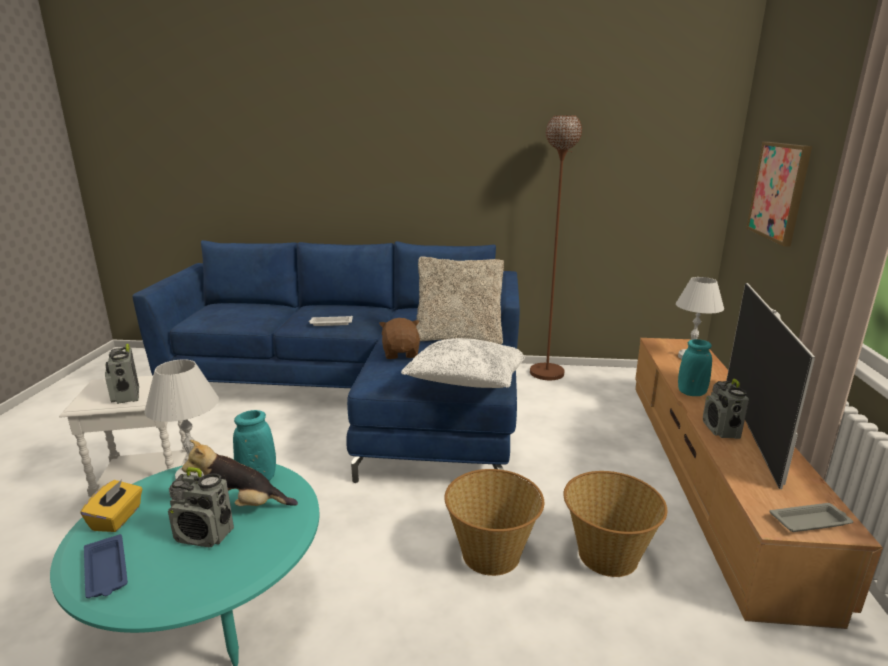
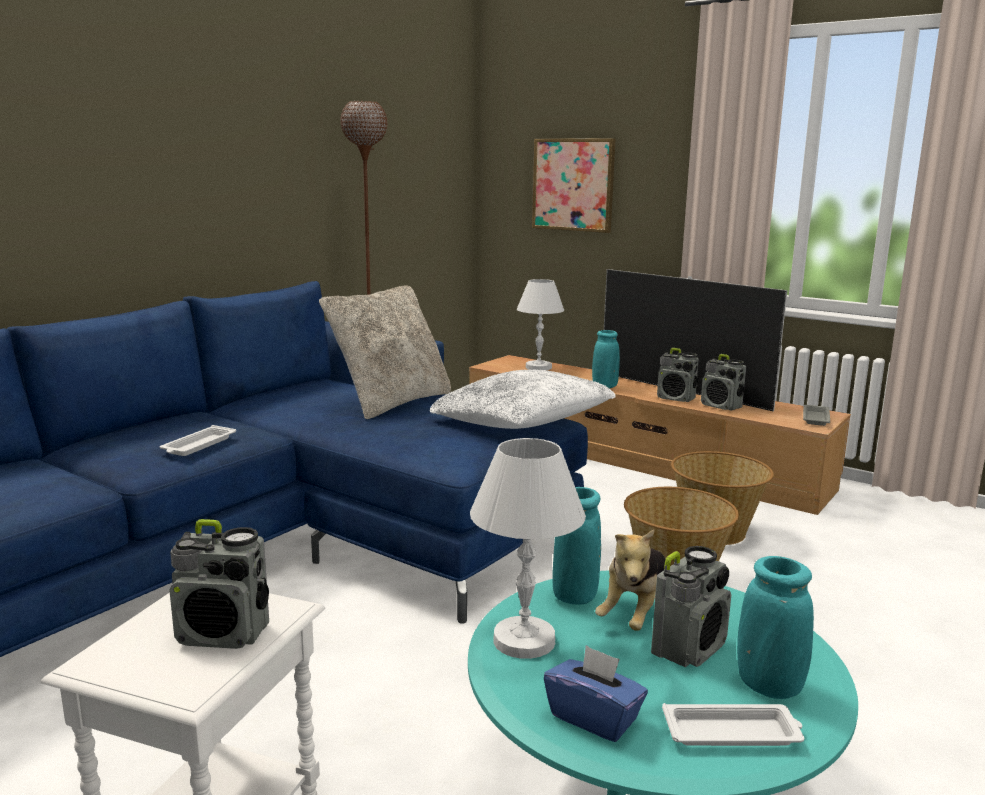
camera: 60 degrees left, 5 degrees down
(106, 571) = (733, 733): blue tray -> white tray
(117, 518) = (594, 718): yellow tissue box -> blue tissue box
(164, 577) = (768, 686): none -> turquoise vase
(401, 353) = (396, 432): brown plush toy -> none
(741, 457) = (721, 406): none -> radio

